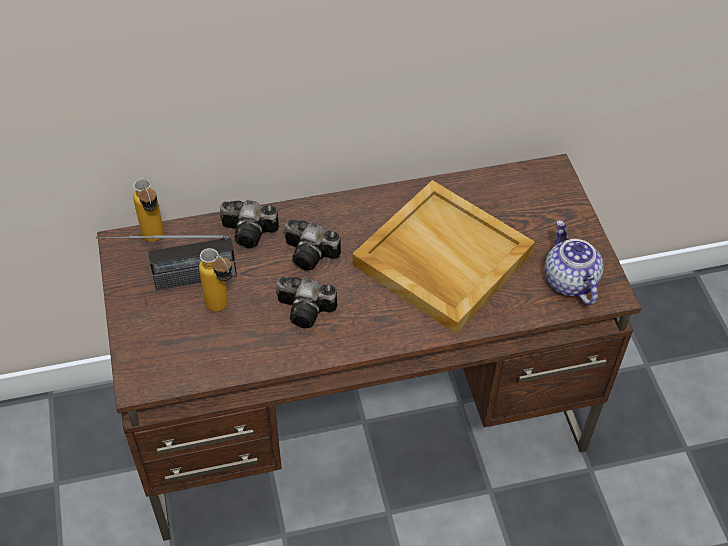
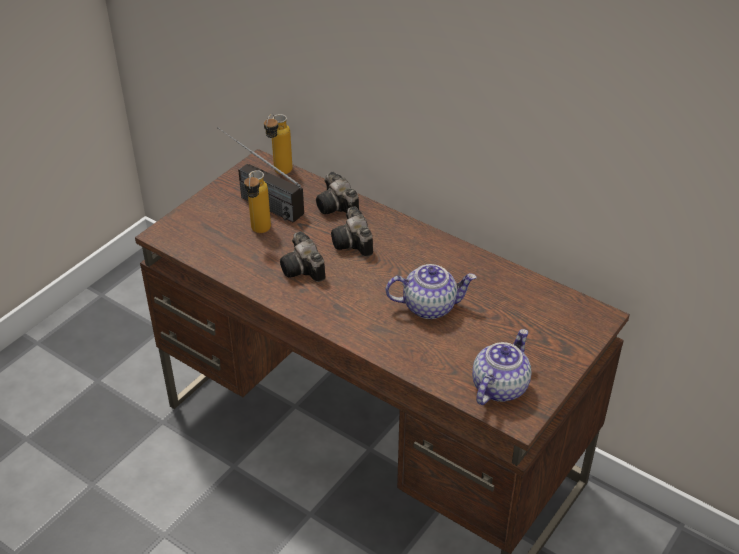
camera: 50 degrees right, 10 degrees down
(441, 259) = (430, 306): beige tray -> teapot

